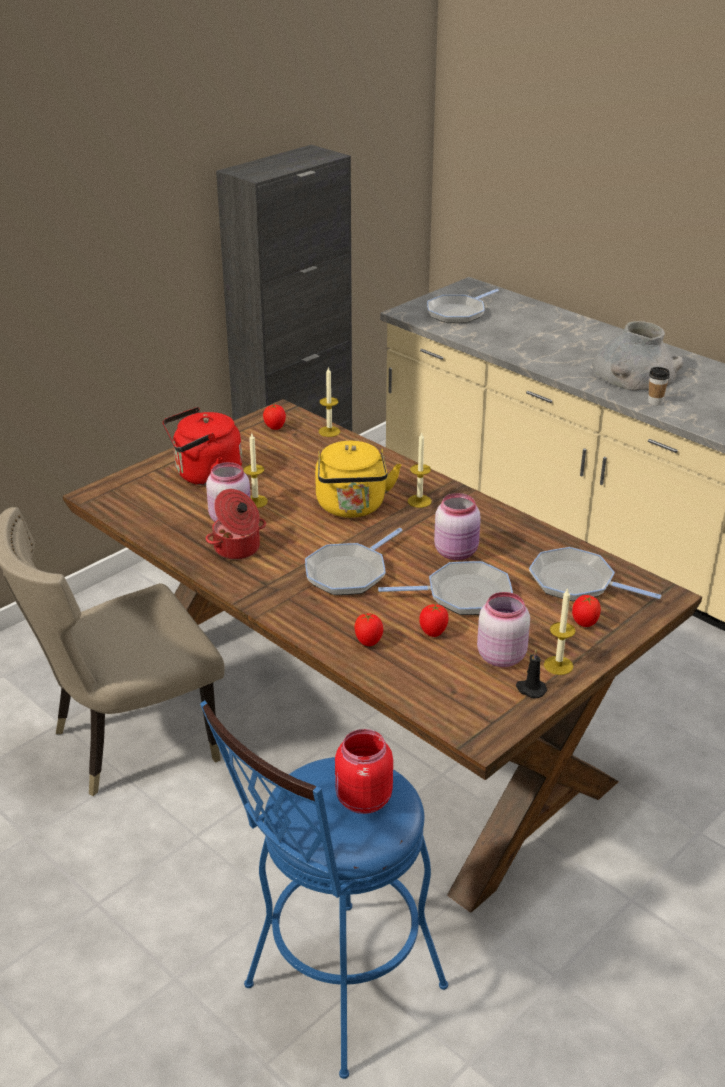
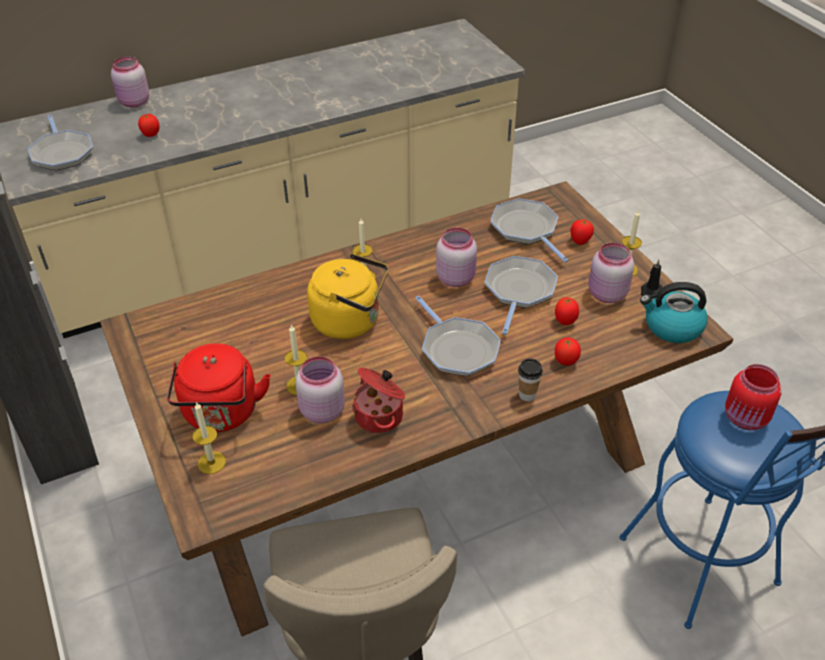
camera: 70 degrees left, 10 degrees up
(275, 428) = (160, 339): tomato -> tomato (151, 135)
(329, 431) = (197, 303): candle -> candle (211, 462)
(474, 713) = (672, 327): none -> kettle
(562, 318) = (134, 102): none -> pink jar
(576, 582) = (526, 229): frying pan -> frying pan turned 105 degrees clockwise
(635, 372) = (265, 100): grey vase -> none
(655, 402) = (321, 106): cup -> cup (527, 395)

